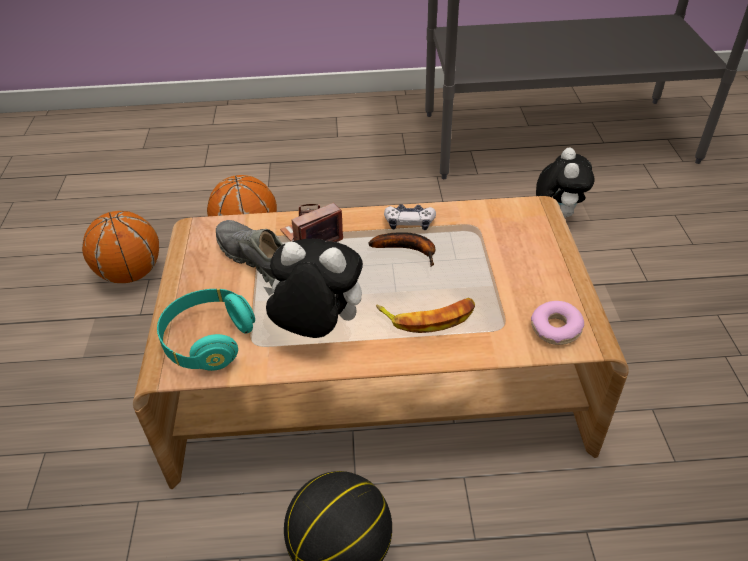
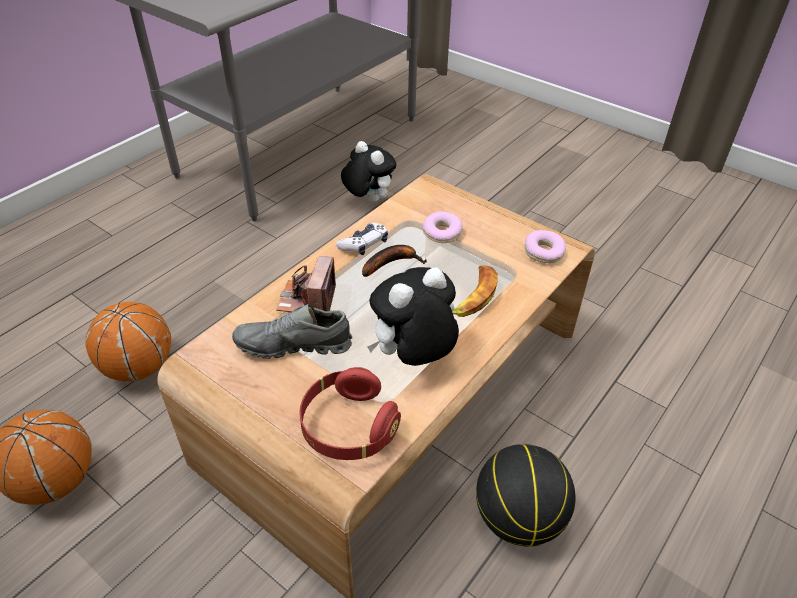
camera: 50 degrees left, 0 degrees up
(208, 341) = (348, 427): turquoise headphones -> red headphones
(486, 253) = (442, 233): none -> donut

